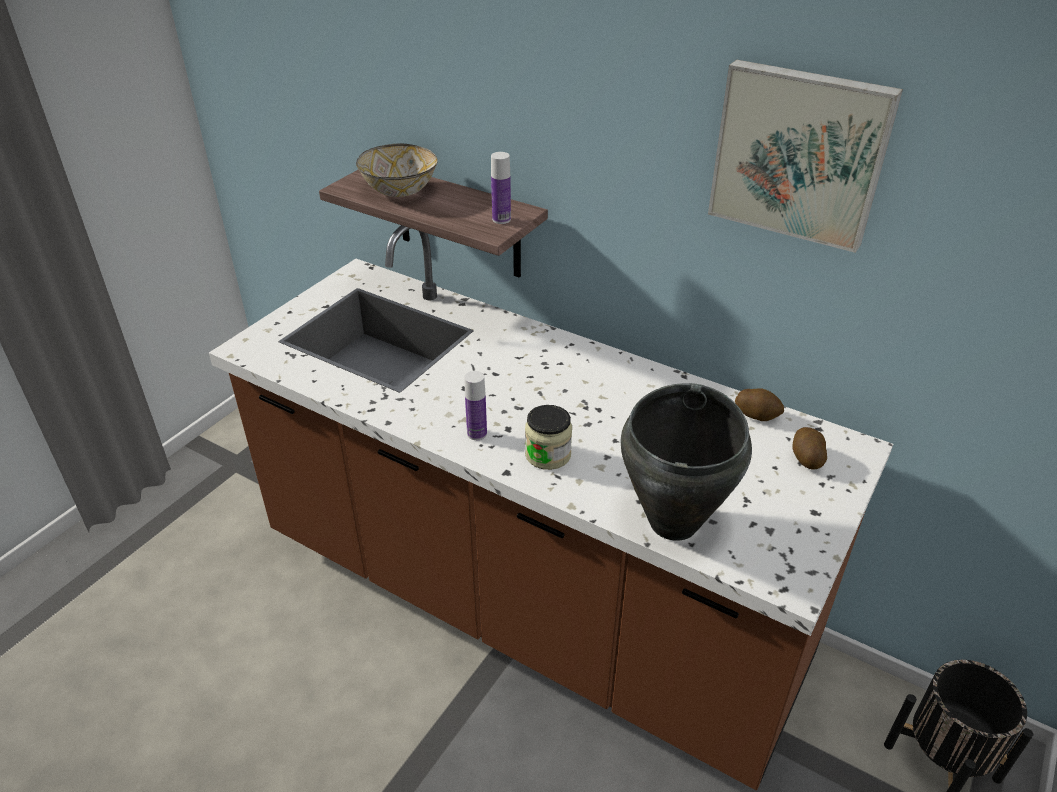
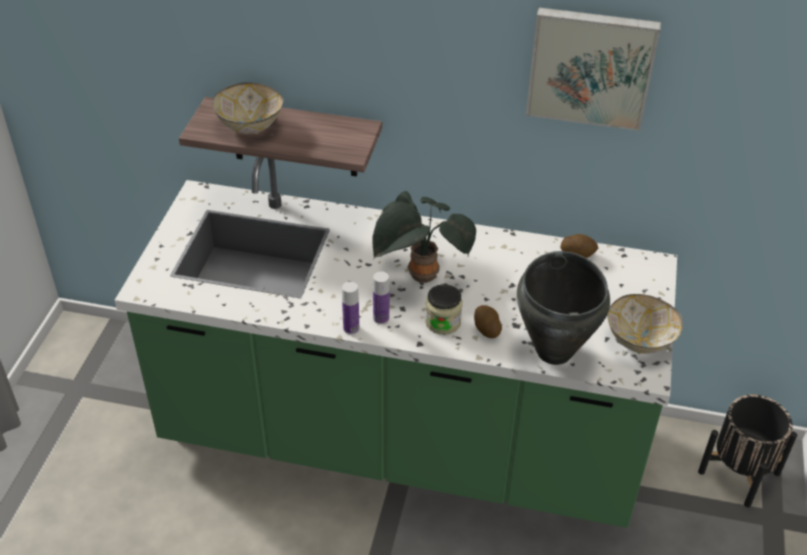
camera: 20 degrees left, 5 degrees up
(501, 219) = (351, 139): bottle -> bottle (351, 328)
(528, 601) = (400, 440): brown counter -> green counter
(548, 399) = (420, 276): none -> potted plant
(800, 538) = (640, 341): none -> bowl
(806, 458) = (624, 280): potato -> potato (486, 329)

